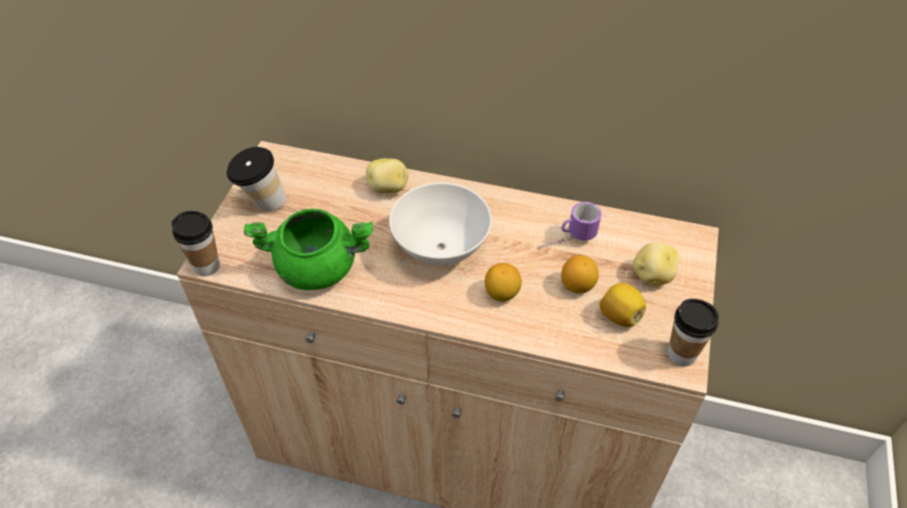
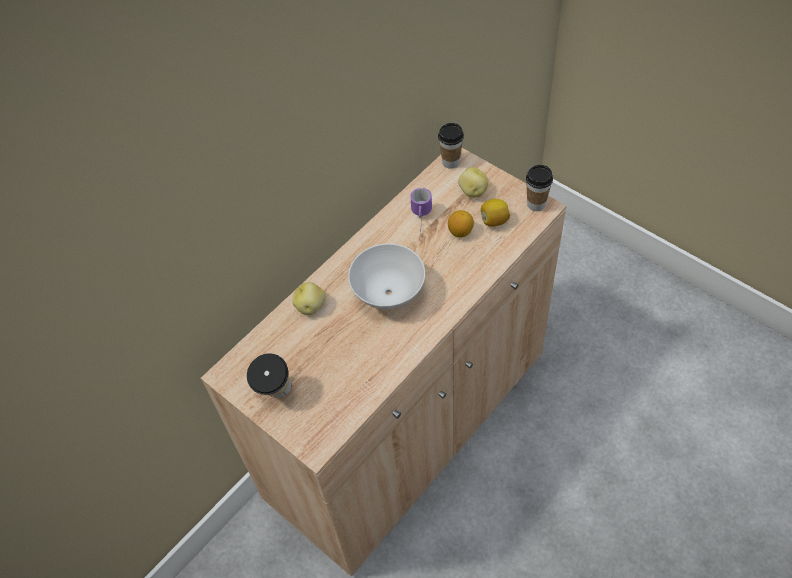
camera: 60 degrees left, 5 degrees up
(206, 266) = (320, 449): cup -> cup (451, 162)
(317, 268) = (364, 374): green cooking pot -> none
(502, 293) = (445, 274): lemon -> none

